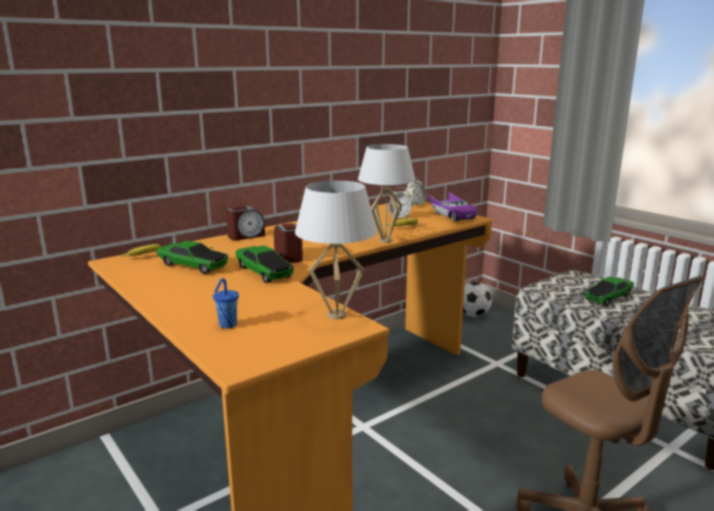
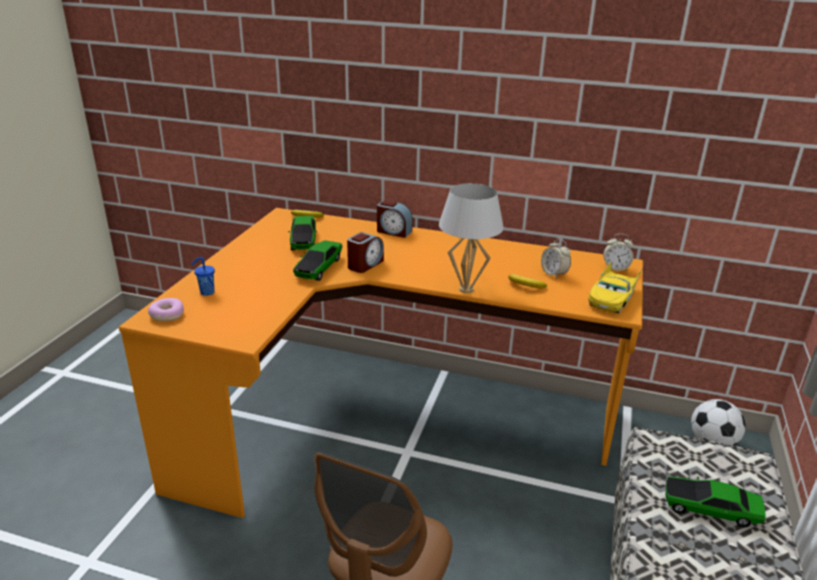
camera: 55 degrees right, 10 degrees up
(245, 353) = (167, 315): none -> donut
(337, 315) = (258, 325): white table lamp -> none
(452, 215) = (612, 298): purple toy car -> yellow toy car

